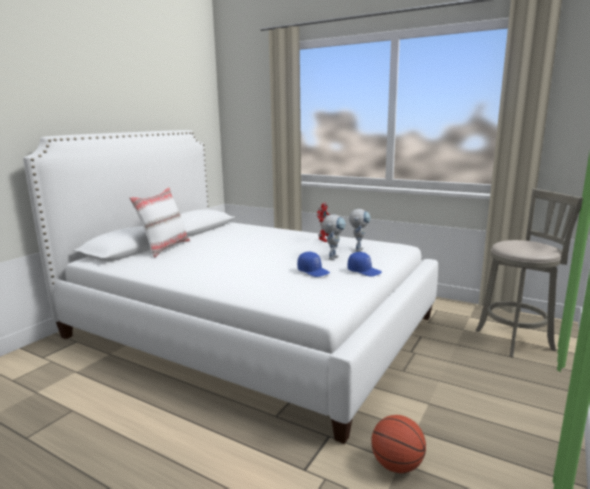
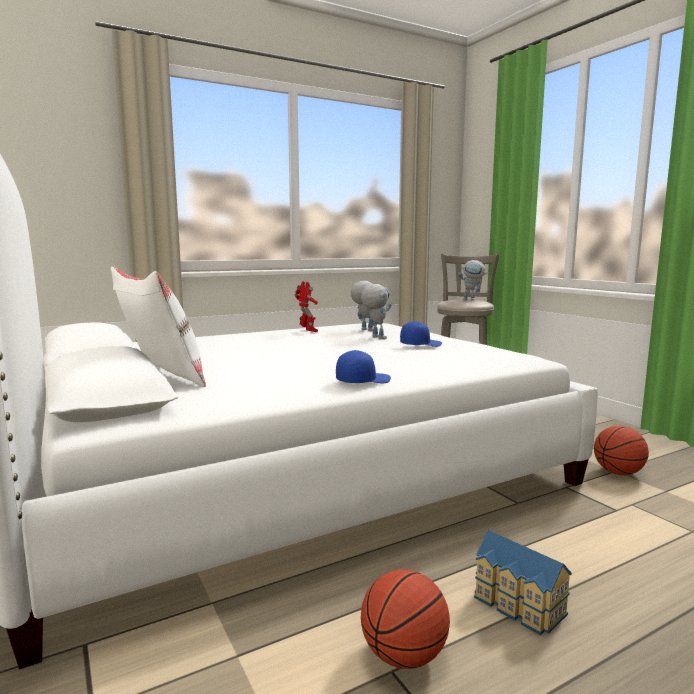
camera: 60 degrees left, 5 degrees down
(83, 411) = (404, 656): none -> basketball
(136, 438) = (517, 606): none -> toy house
(364, 271) = (438, 337): blue cap -> blue cap (362, 381)
(539, 246) = (472, 300): none -> toy robot

